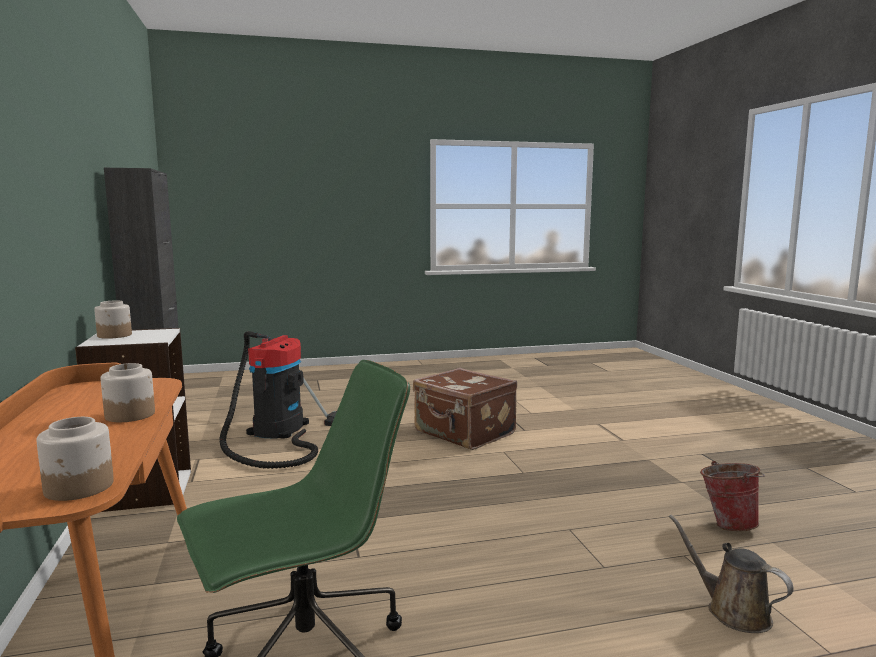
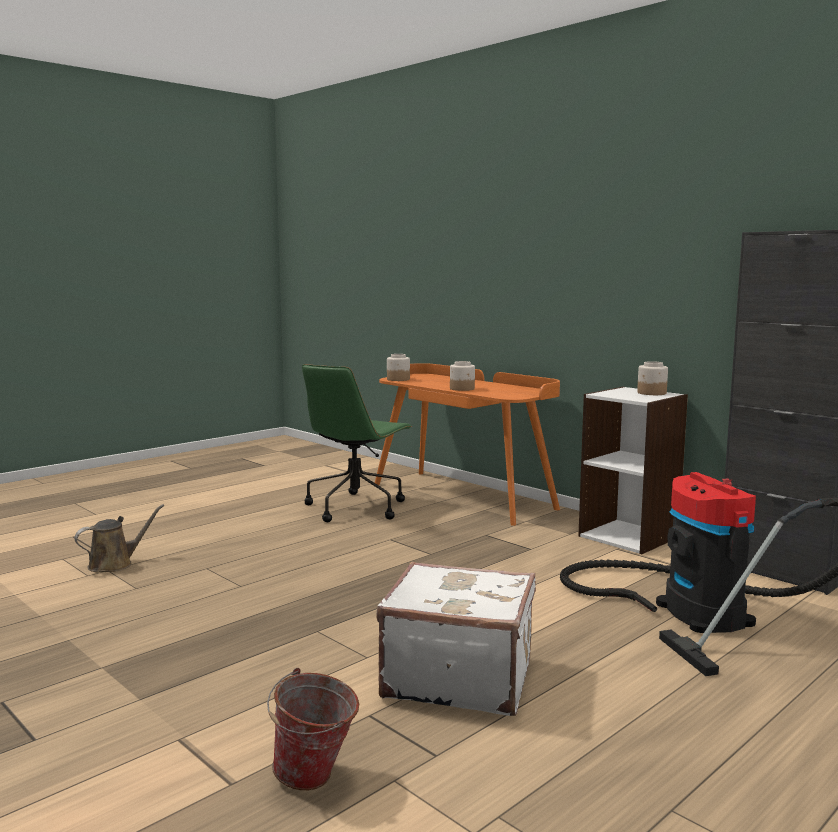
camera: 150 degrees right, 0 degrees up
(464, 433) = (458, 677): brown suitcase -> white suitcase
(727, 523) = (74, 624): bucket -> bucket (315, 780)
(732, 611) = (115, 564): brown watering can -> brown watering can turned 60 degrees counterclockwise

